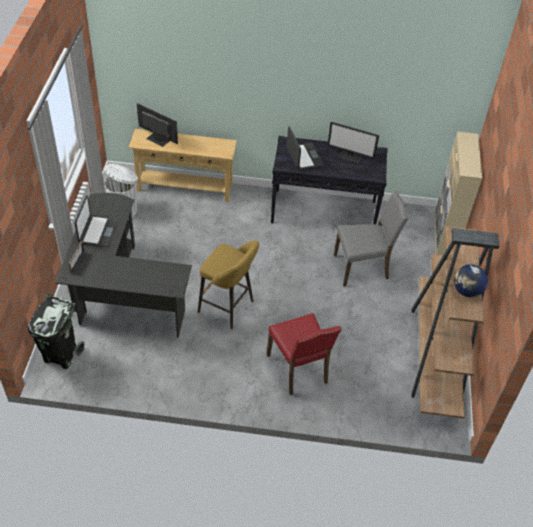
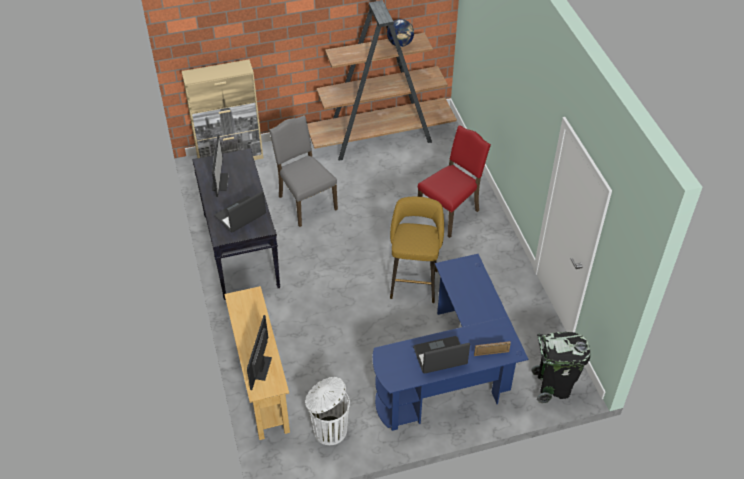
camera: 110 degrees left, 0 degrees up
(120, 294) = (451, 374): black desk -> blue desk

